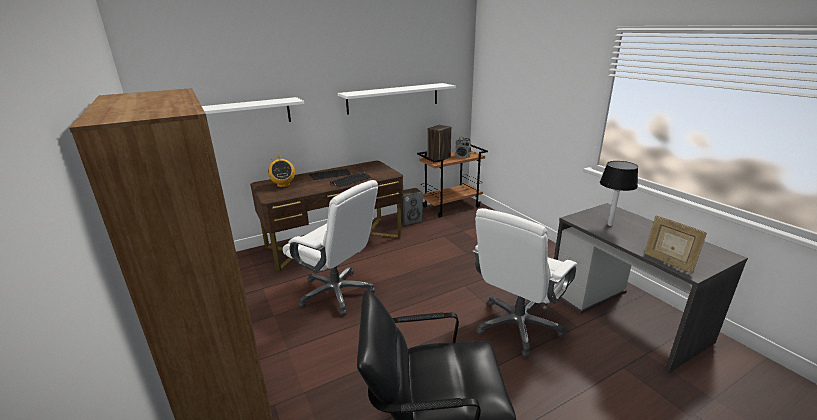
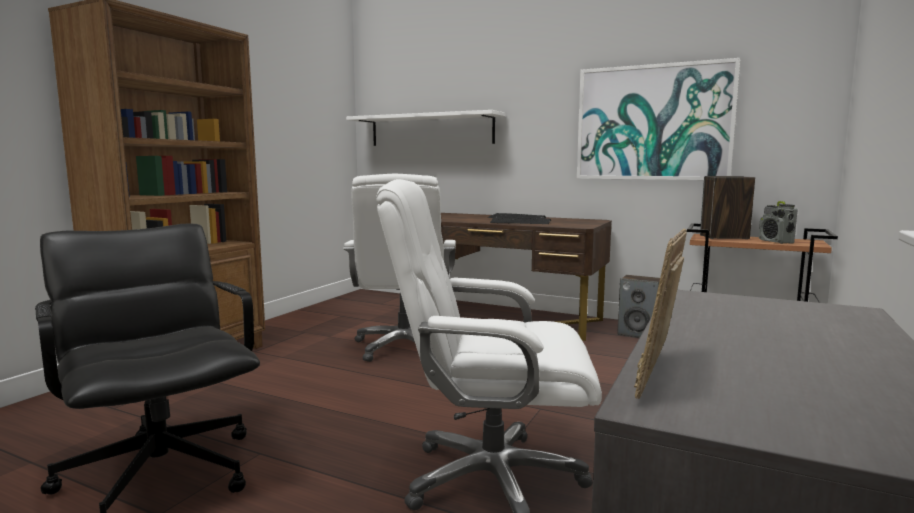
camera: 55 degrees right, 15 degrees down
(283, 184) = (454, 216): radio -> none
(393, 98) = (653, 123): white shelf -> picture
(609, 224) = (746, 317): table lamp -> none

